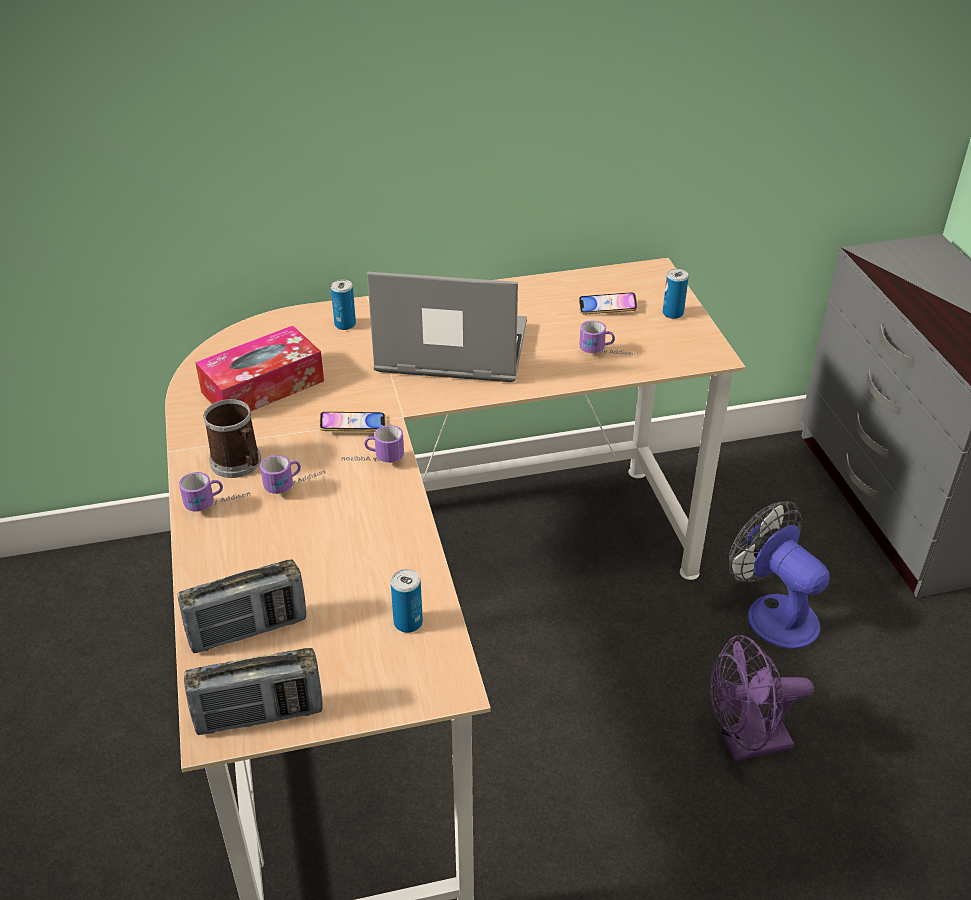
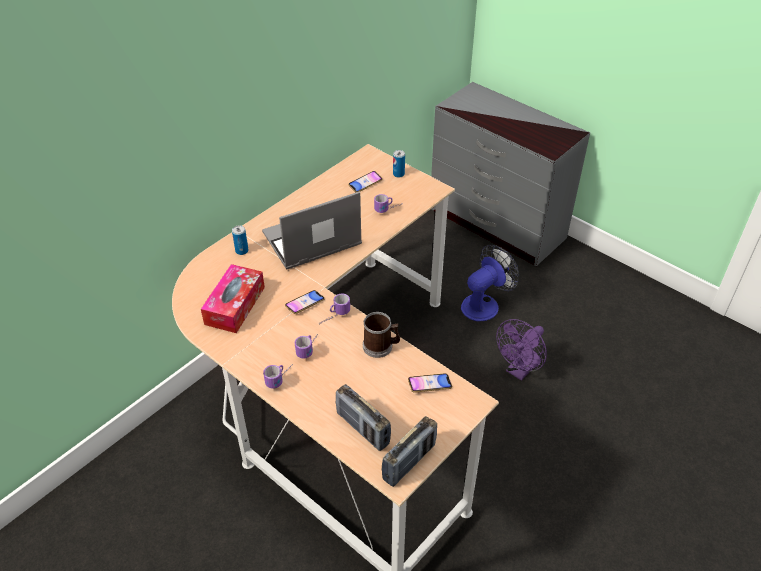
camera: 35 degrees left, 5 degrees up
(239, 464) = (268, 352): mug -> mug (381, 346)
(248, 630) = (362, 428): radio -> radio turned 105 degrees clockwise
(408, 622) = (429, 385): can -> phone
(772, 613) = (484, 304): fan -> fan turned 120 degrees clockwise

